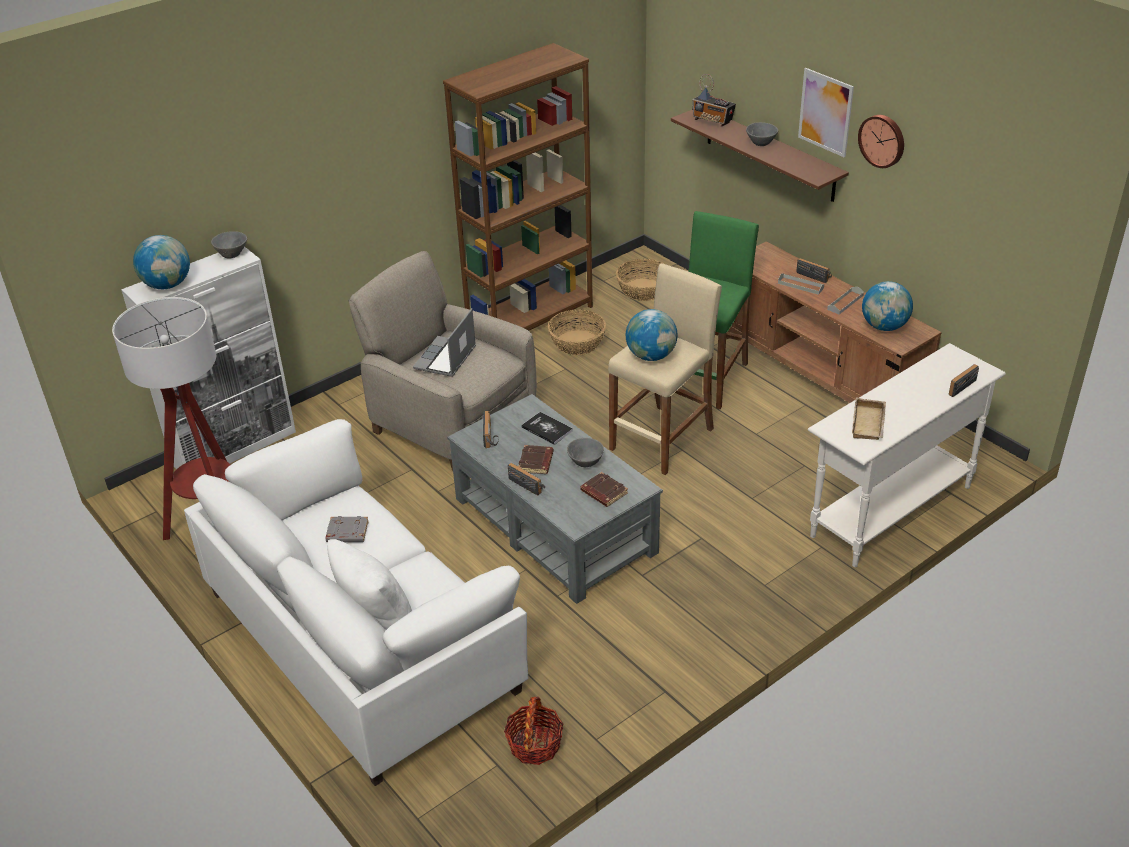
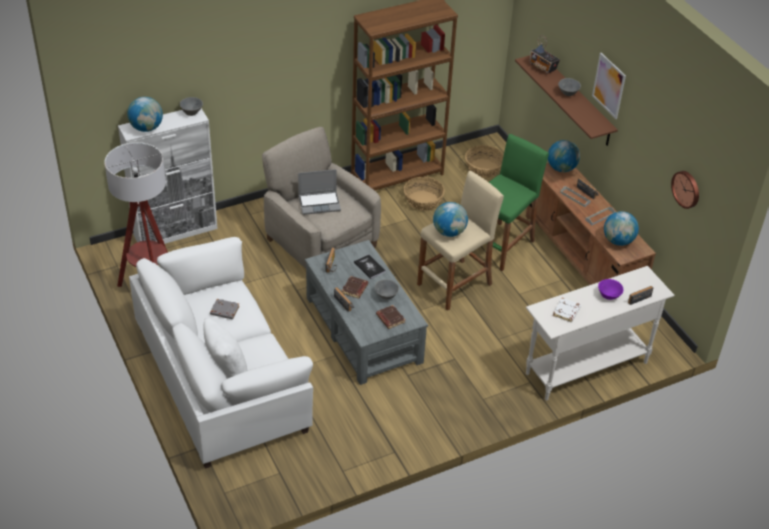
camera: 10 degrees right, 5 degrees up
(446, 359) = (320, 203): laptop -> laptop turned 135 degrees counterclockwise
(534, 744) = (305, 466): basket -> none
(766, 255) = (561, 168): none -> globe
(869, 424) = (566, 312): beige tray -> white book
(882, 140) = (638, 116): wall clock -> wall clock (686, 189)
(918, 392) = (609, 296): none -> purple bowl

